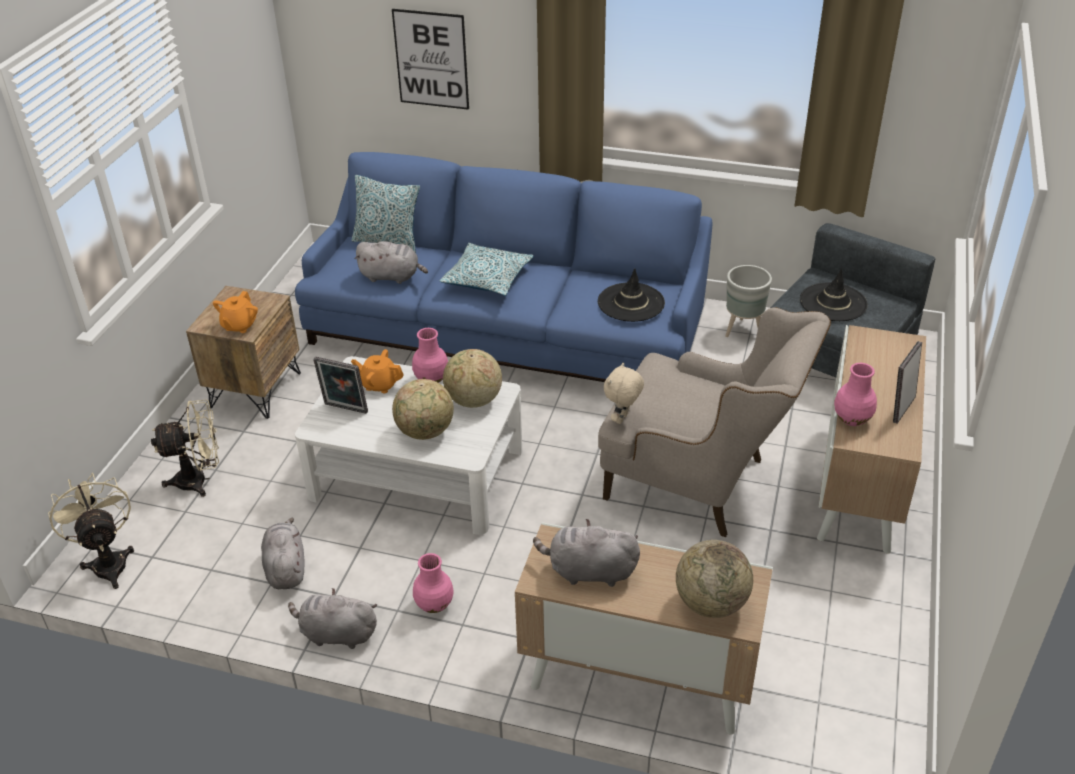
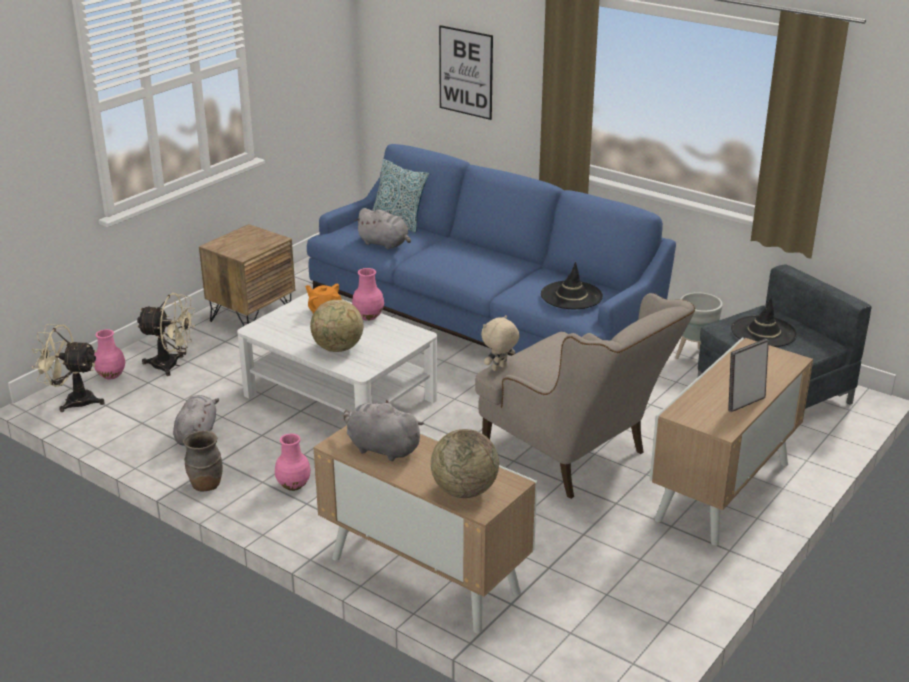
camera: 20 degrees right, 10 degrees down
(108, 561) = (73, 401): beige fan -> beige fan turned 75 degrees counterclockwise
(239, 325) = (239, 250): orange teapot -> none
(336, 634) = (205, 485): grey plush toy -> brown vase
(344, 409) = (286, 322): picture frame -> none
(473, 401) = (391, 337): globe -> none
(487, 278) = (460, 258): pillow -> none
(852, 419) = (692, 401): pink vase -> pink vase (111, 375)

